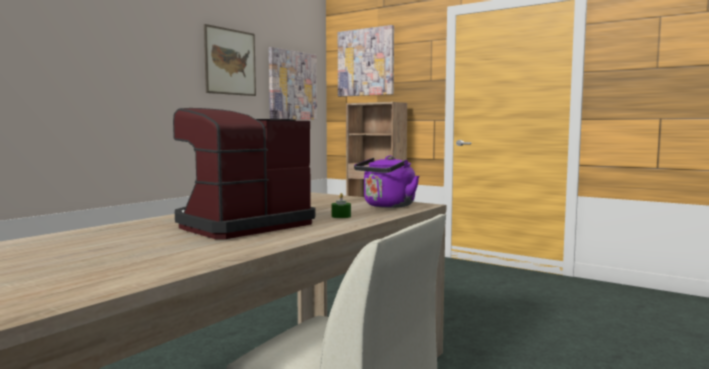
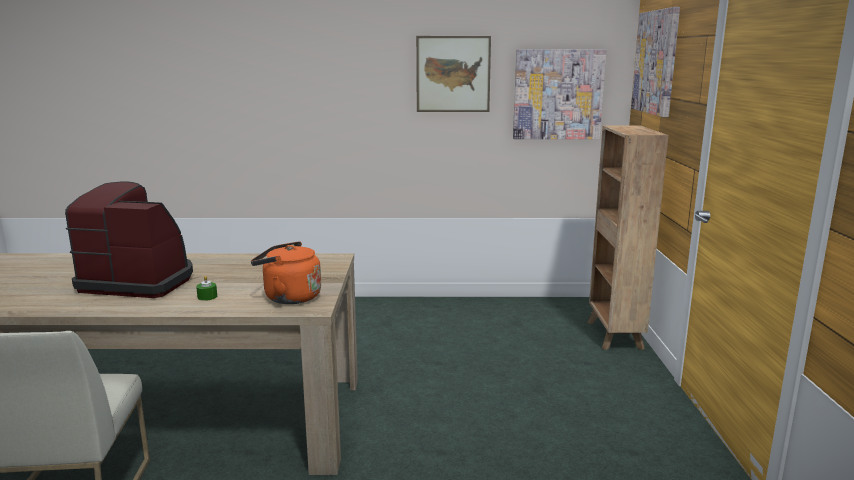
camera: 55 degrees right, 10 degrees up
(387, 206) = (289, 297): purple kettle -> orange kettle

